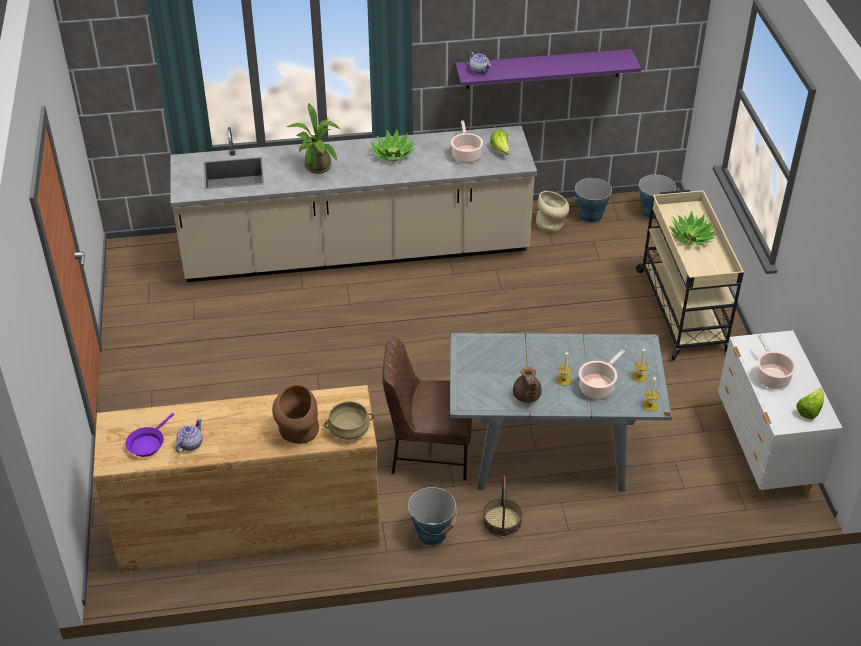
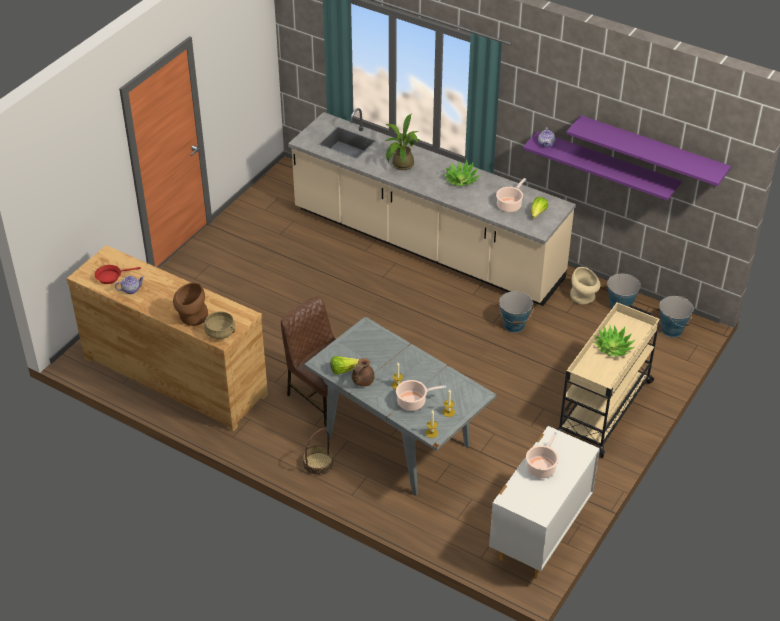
camera: 40 degrees right, 0 degrees up
(147, 443) = (111, 276): purple frying pan -> red frying pan
(432, 533) = (270, 443): bucket -> bucket (514, 325)
(597, 29) = (652, 151): none -> purple shelf
(809, 410) = (538, 503): lettuce -> lettuce (343, 370)

